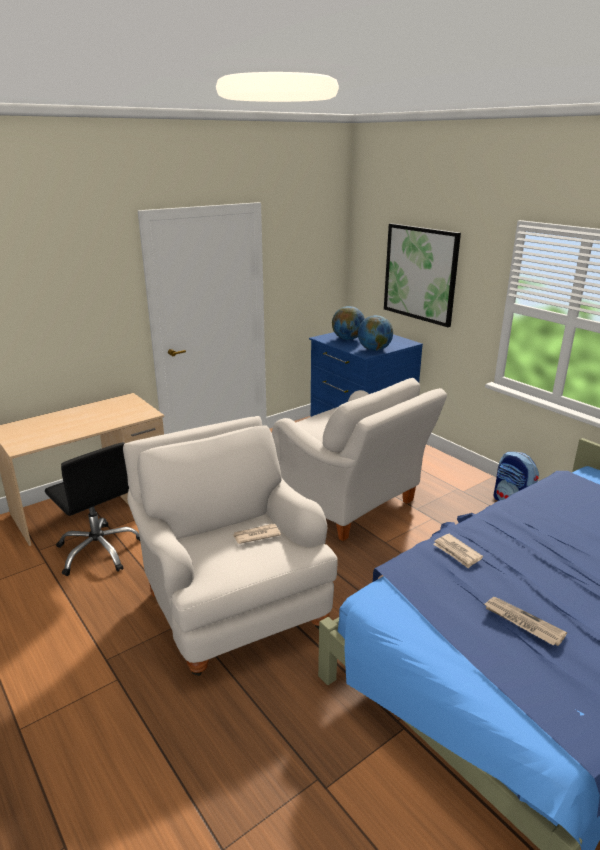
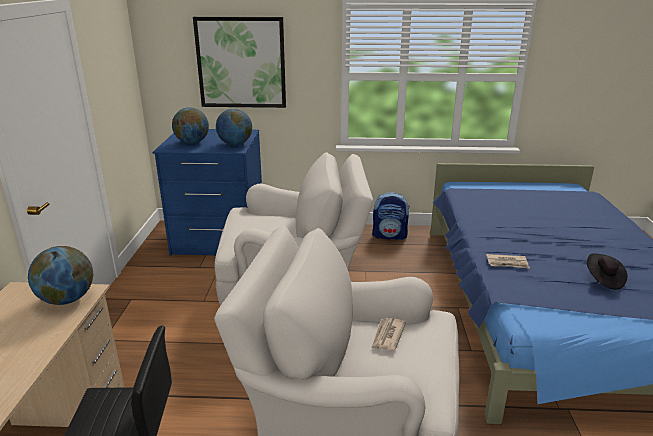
camera: 50 degrees left, 0 degrees up
(135, 413) = (67, 299): none -> globe
(522, 622) = (603, 279): newspaper -> black hat

